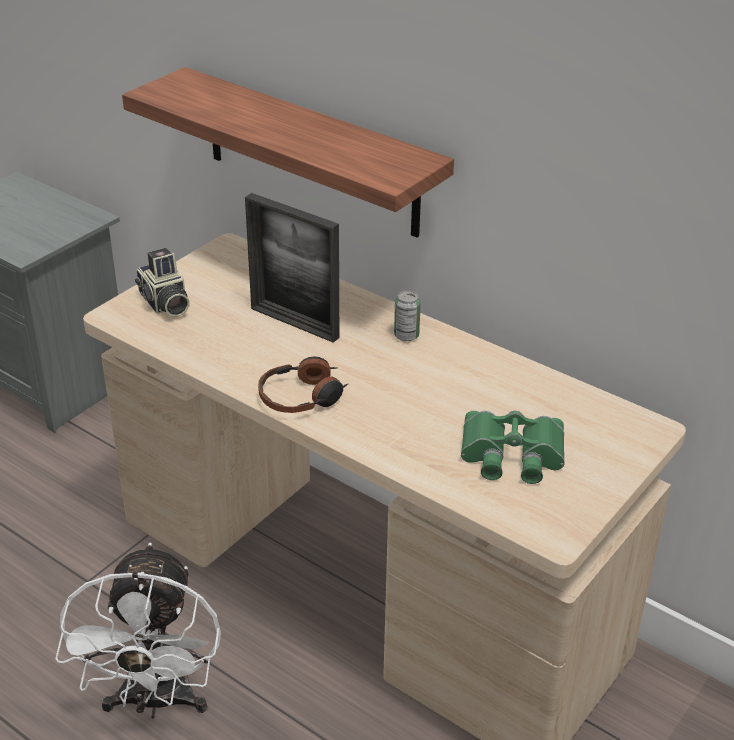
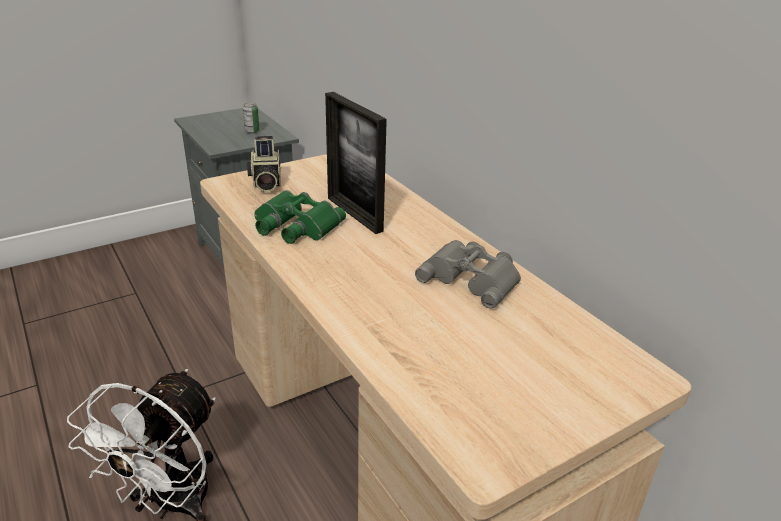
camera: 20 degrees right, 5 degrees down
(302, 397) = (318, 268): headphones -> none
(311, 153) = (406, 79): shelf -> none
(406, 335) = (442, 242): can -> can (252, 131)
(458, 370) = (472, 278): none -> grey binoculars
(511, 455) = (481, 365): green binoculars -> green binoculars (294, 226)

